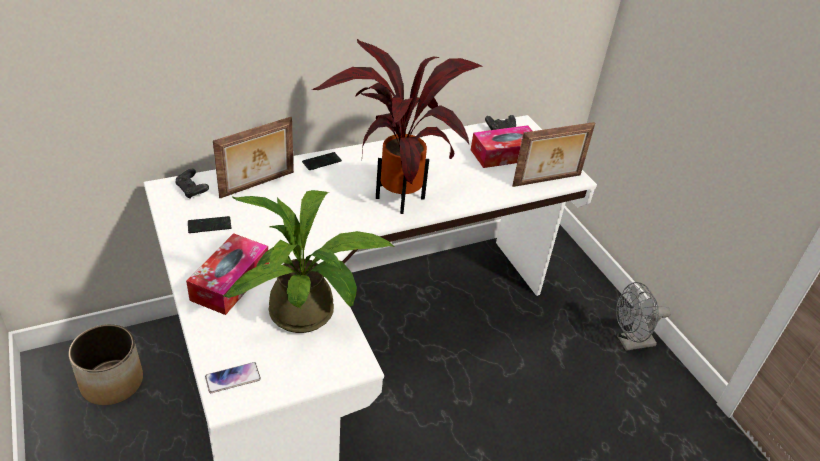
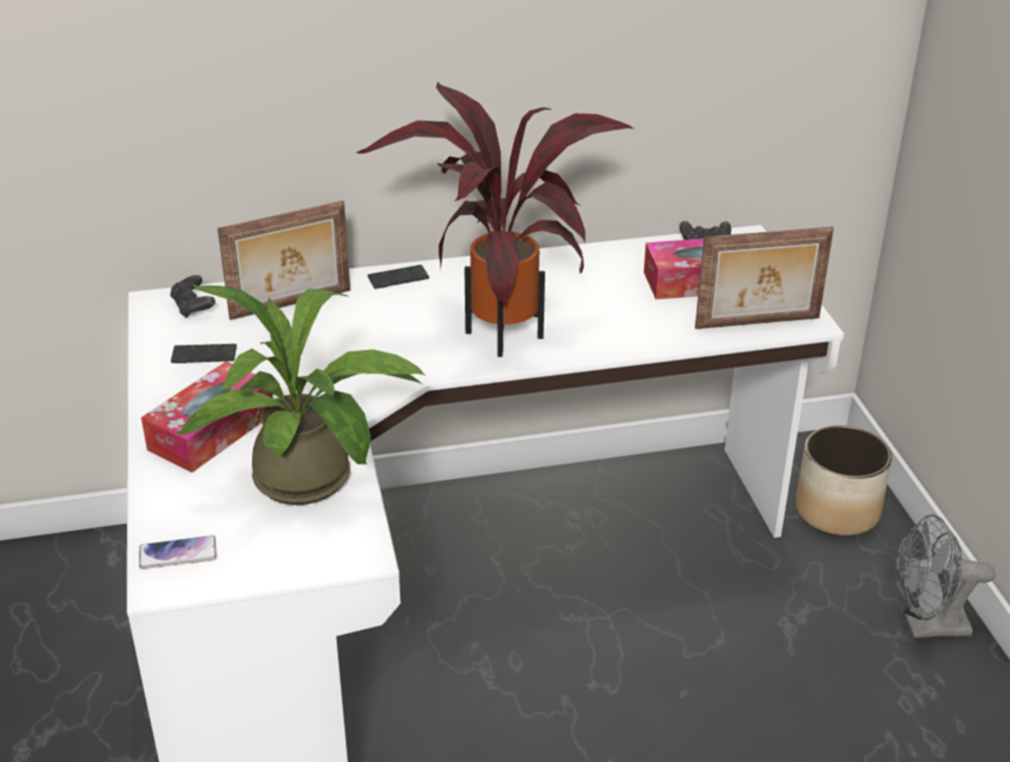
camera: 15 degrees right, 5 degrees down
(112, 382) = (66, 601): planter -> planter (837, 510)

